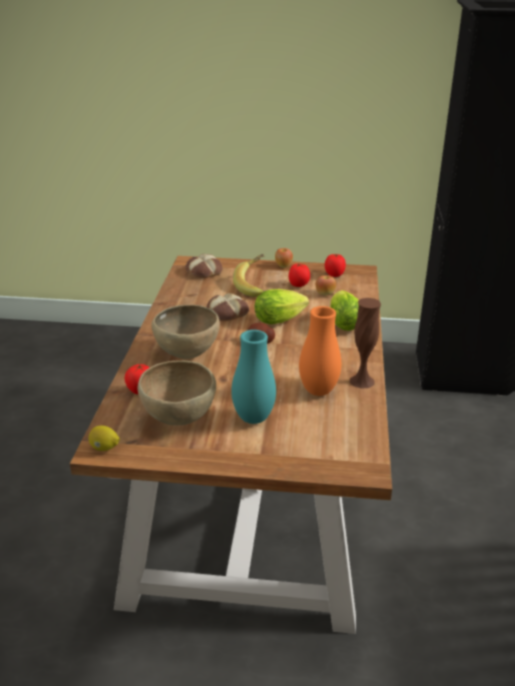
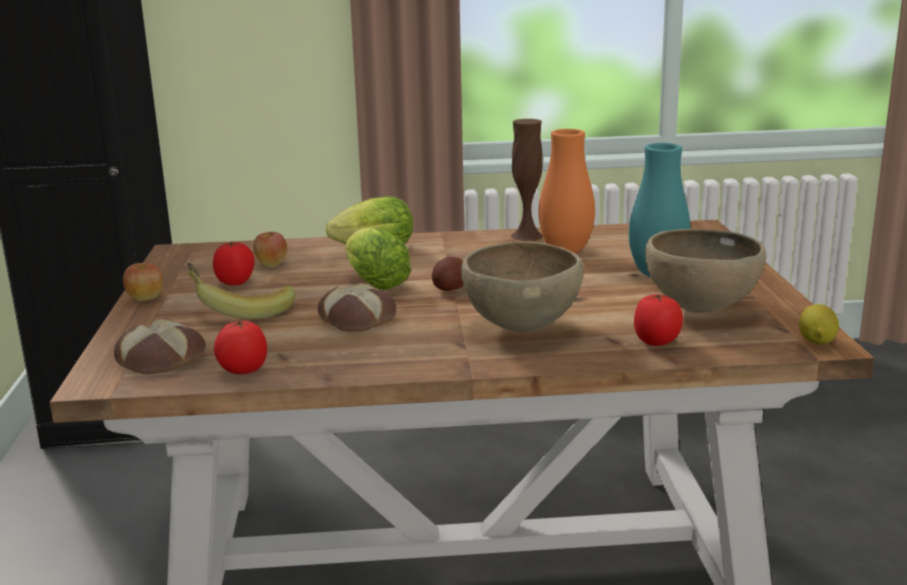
camera: 100 degrees left, 10 degrees down
(334, 275) = (193, 264): tomato -> tomato (242, 371)

